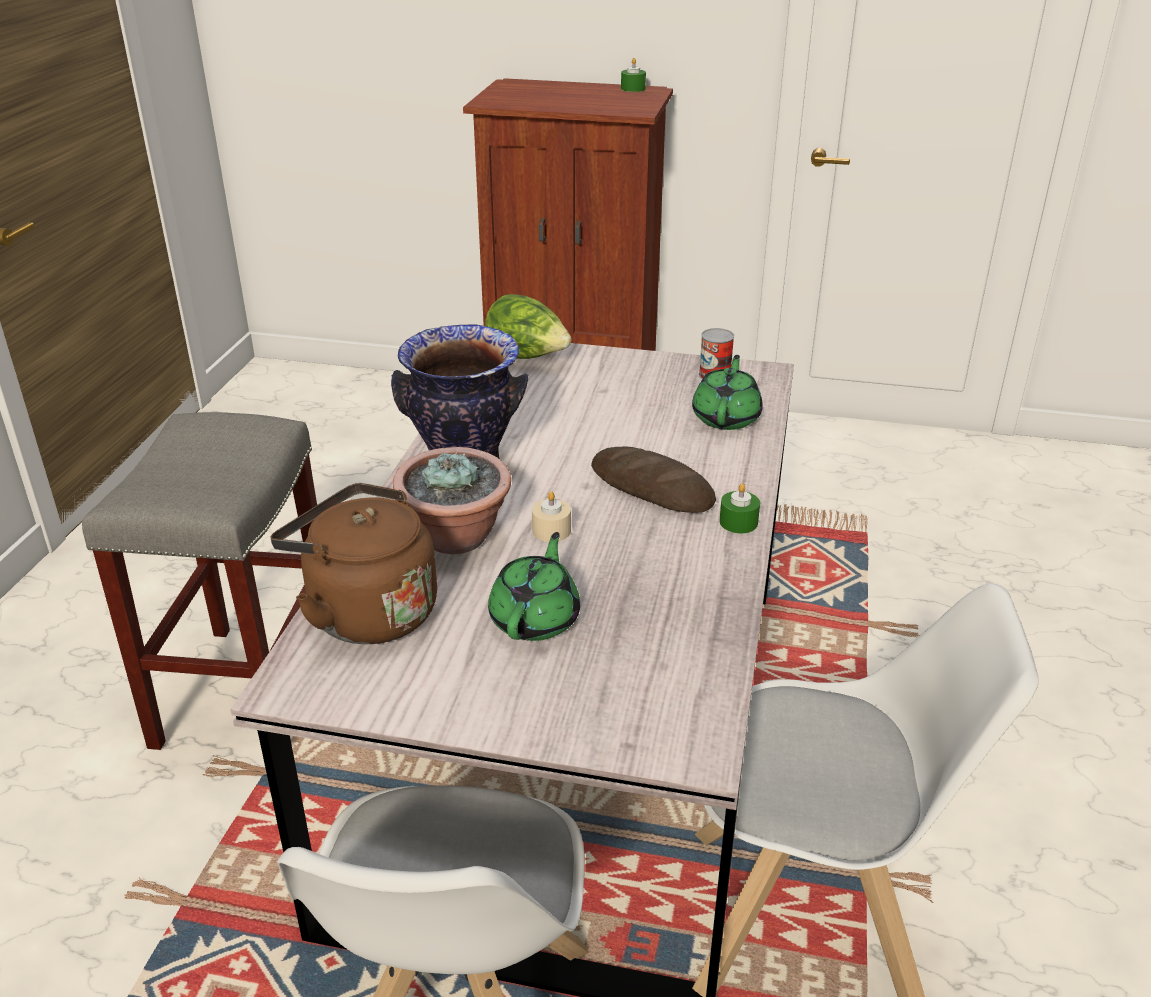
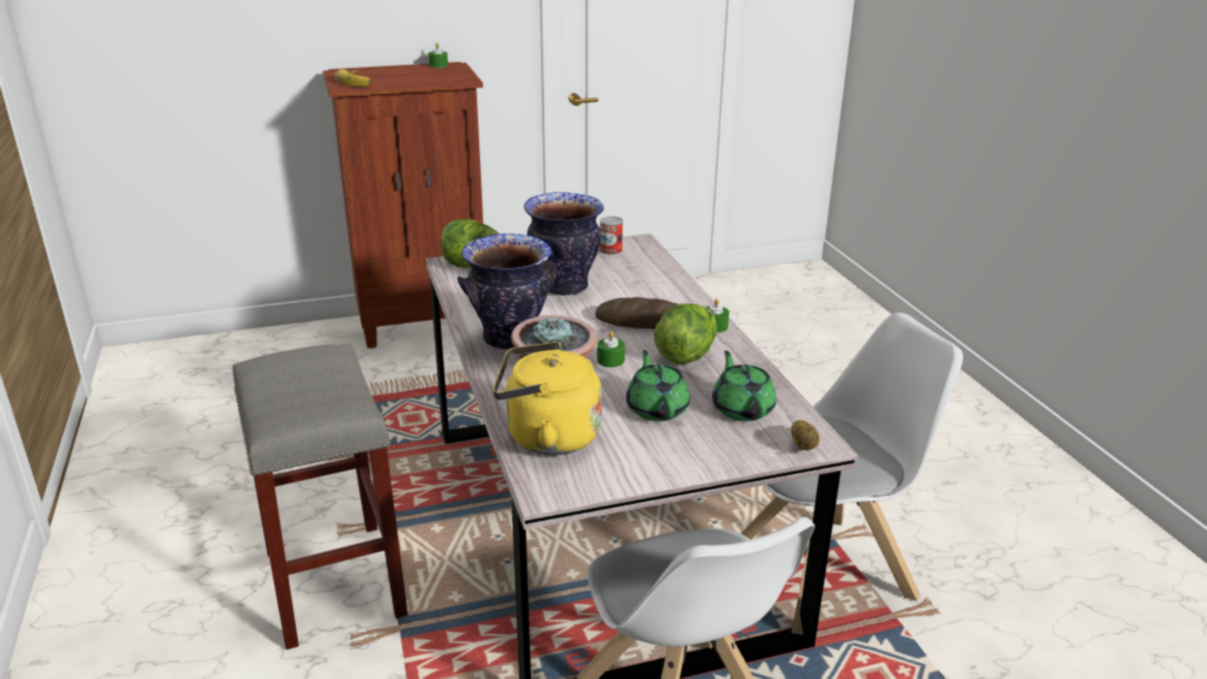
camera: 30 degrees left, 5 degrees down
(366, 612) = (546, 437): brown kettle -> yellow kettle
(512, 97) = (357, 81): none -> banana
(551, 530) = (610, 360): beige candle -> green candle
(603, 413) = (565, 287): none -> vase
(655, 552) = (686, 354): none -> lettuce
(671, 747) = (803, 446): none -> potato
(726, 417) = (645, 272): green teapot -> green teapot (742, 408)

